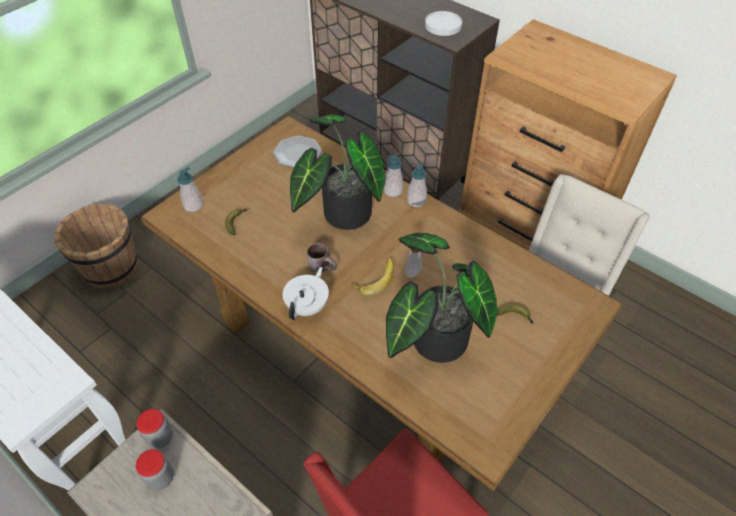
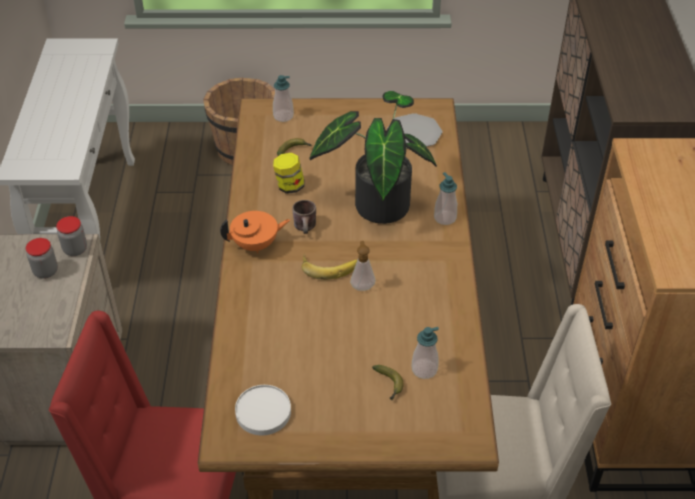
camera: 50 degrees right, 5 degrees down
(270, 249) = (289, 186): none -> jar
(308, 306) = (256, 245): white teapot -> orange teapot
(416, 201) = (451, 240): soap dispenser -> soap dispenser (424, 369)
(432, 340) = (302, 342): potted plant -> none
(443, 25) = (642, 91): white plate -> white plate (263, 412)

